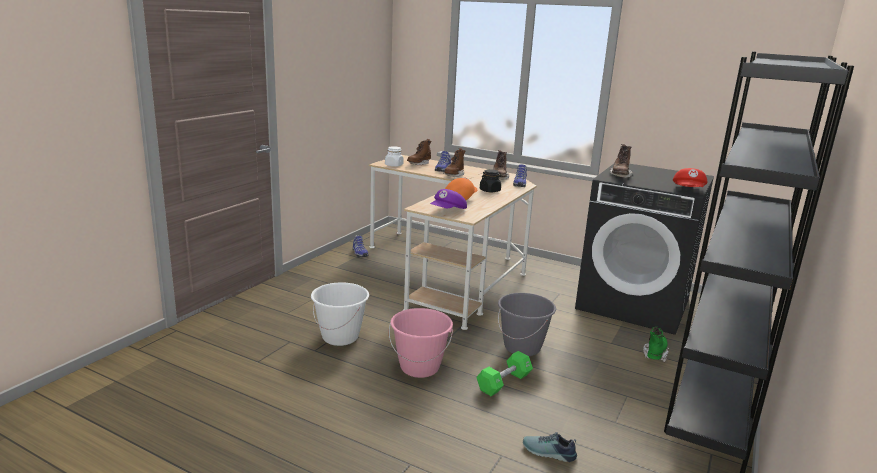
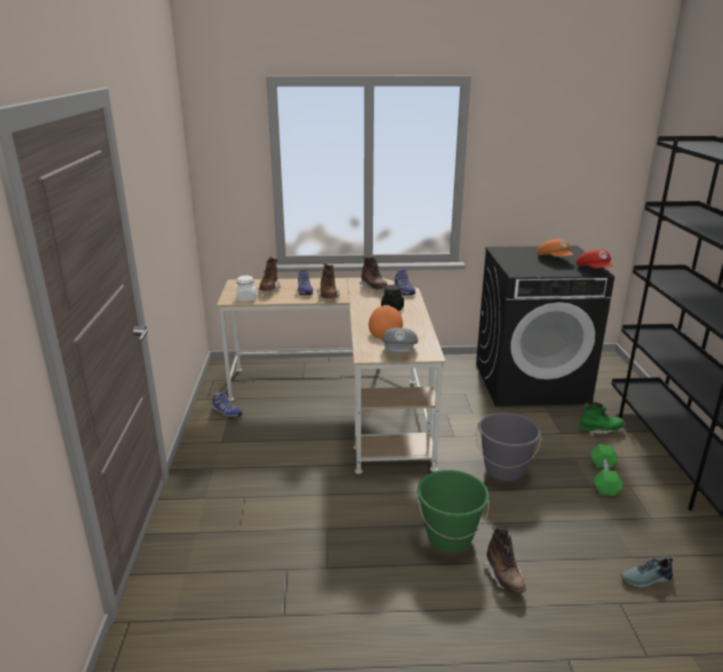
camera: 30 degrees left, 5 degrees up
(340, 337) = (333, 536): white bucket -> none
(419, 367) = (449, 537): pink bucket -> green bucket
(448, 211) = (400, 351): purple cap -> grey cap
(504, 382) = (534, 518): green dumbbell -> green dumbbell (604, 478)
(620, 176) = (520, 266): brown boot -> brown boot (504, 577)
(655, 353) = (600, 430): green boot -> green boot turned 90 degrees clockwise
(665, 178) = (554, 259): none -> orange cap

